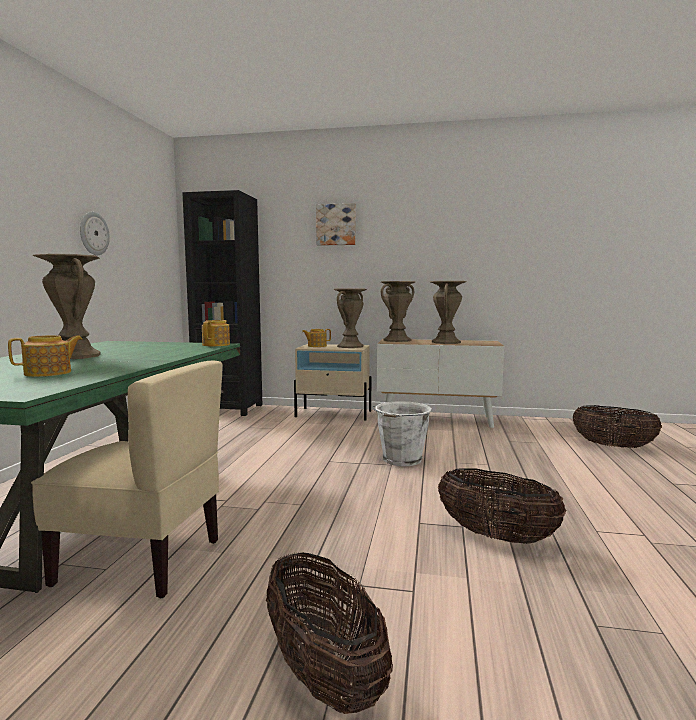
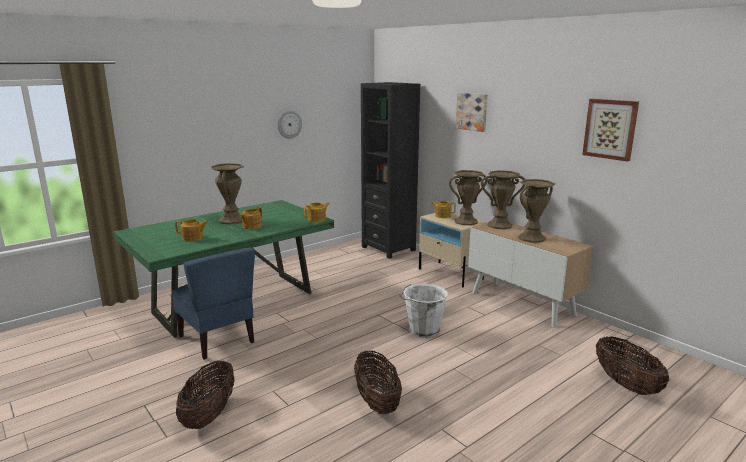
camera: 40 degrees right, 10 degrees up
(132, 356) = (251, 226): none -> teapot
(142, 560) = (218, 339): beige chair -> blue chair
(501, 225) = (610, 129): none -> picture

